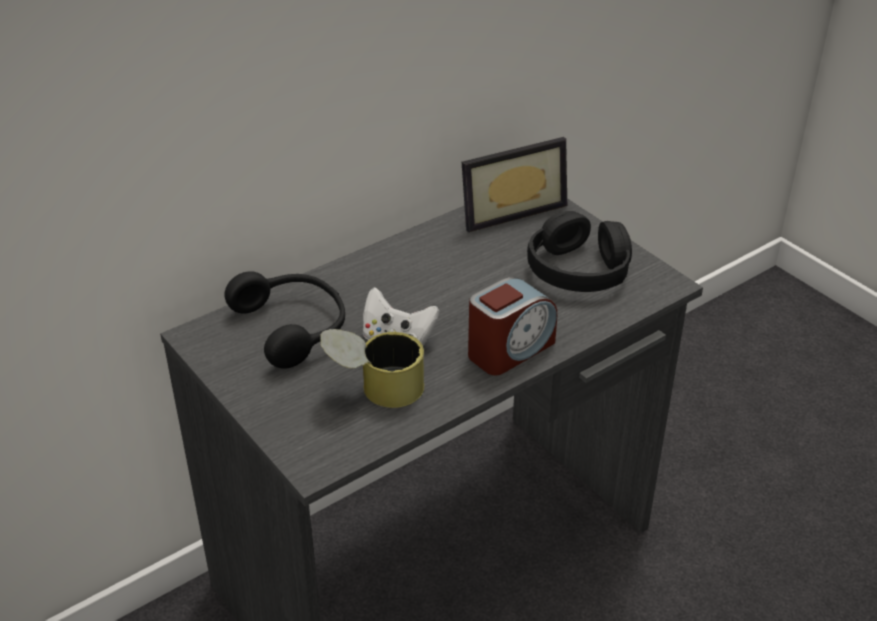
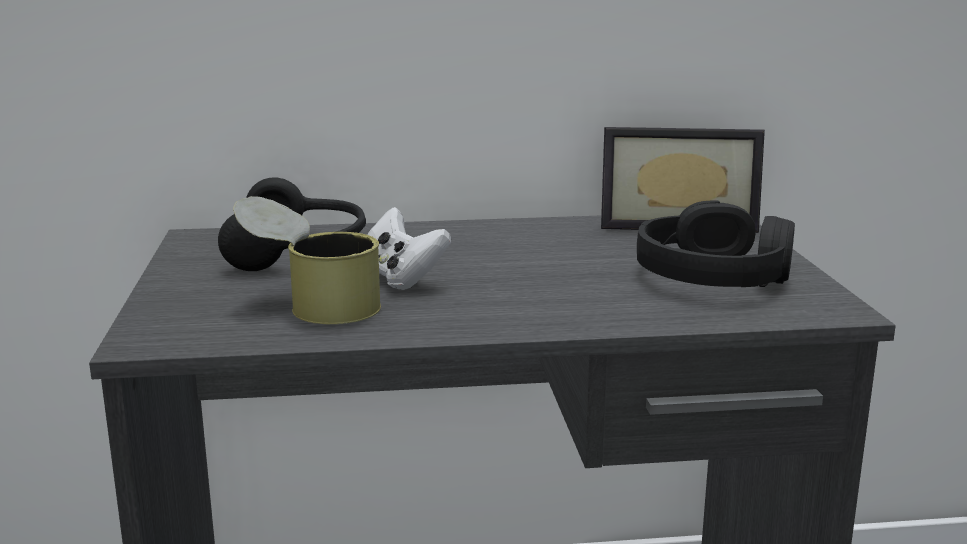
camera: 30 degrees right, 20 degrees down
(510, 349) = (527, 314): alarm clock -> none

